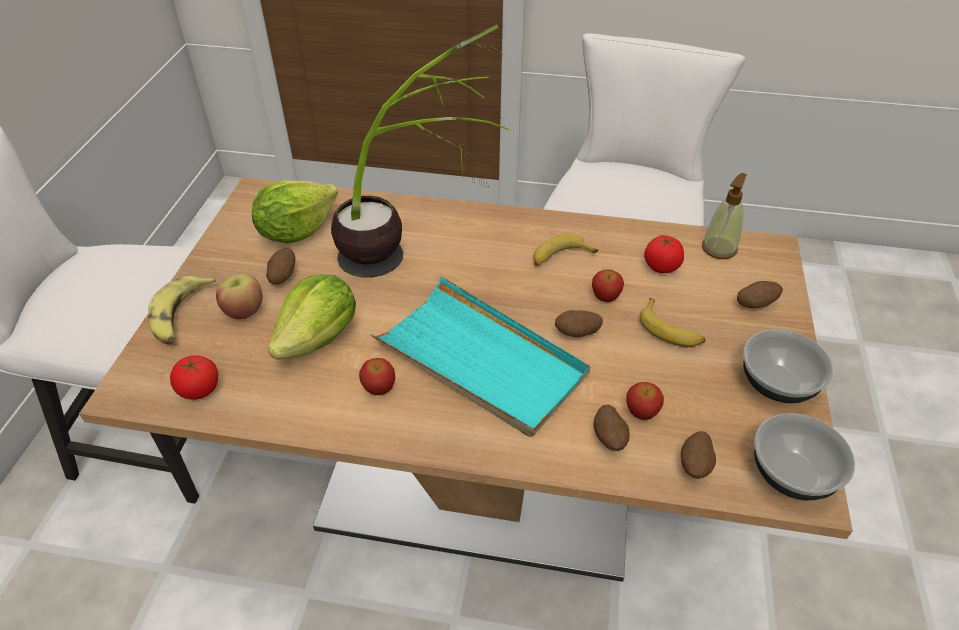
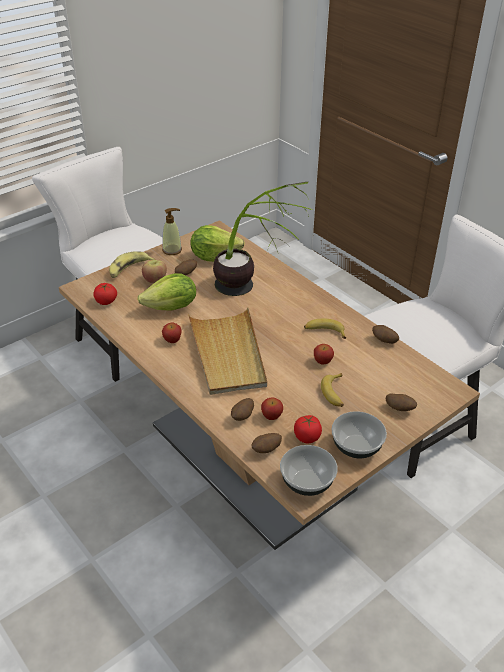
camera: 40 degrees right, 5 degrees down
(481, 360) = (228, 354): turquoise tray -> beige tray
(577, 334) = (286, 368): potato -> potato (384, 341)
(661, 266) = (373, 364): tomato -> tomato (307, 437)
(719, 248) = (420, 373): soap dispenser -> soap dispenser (172, 250)

